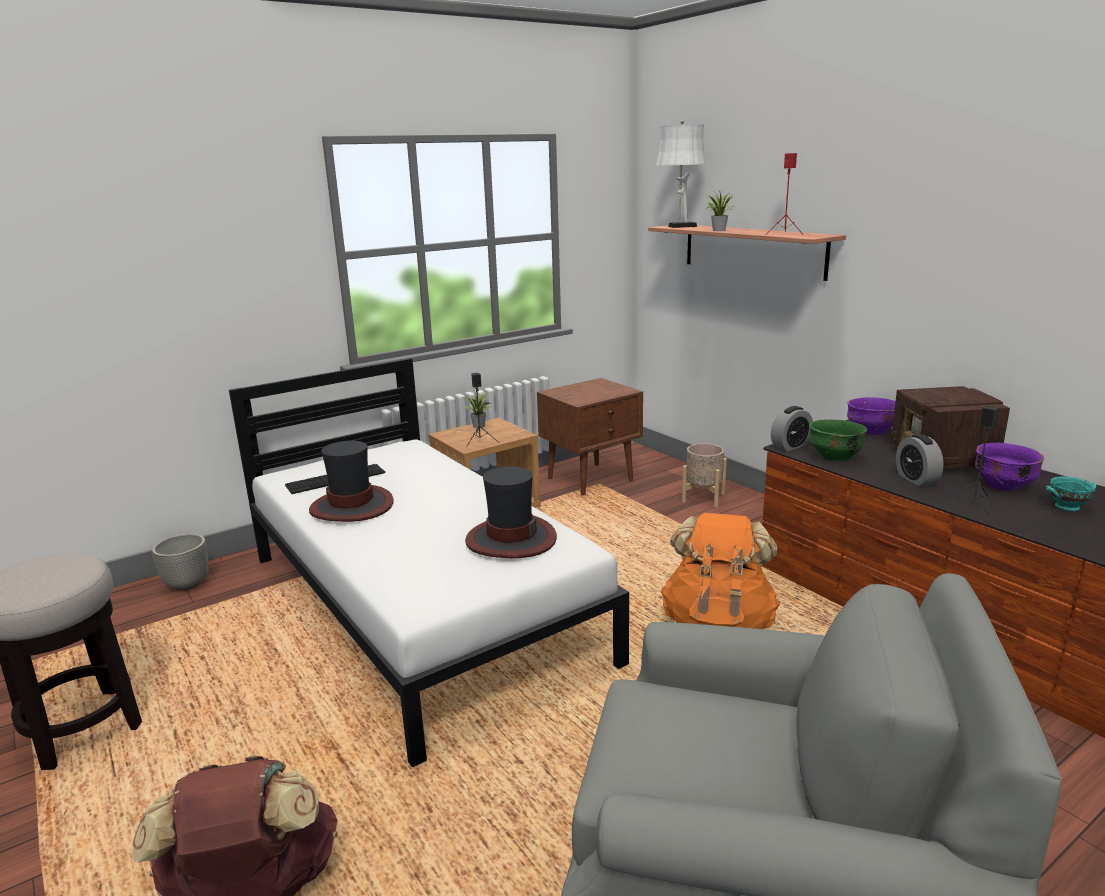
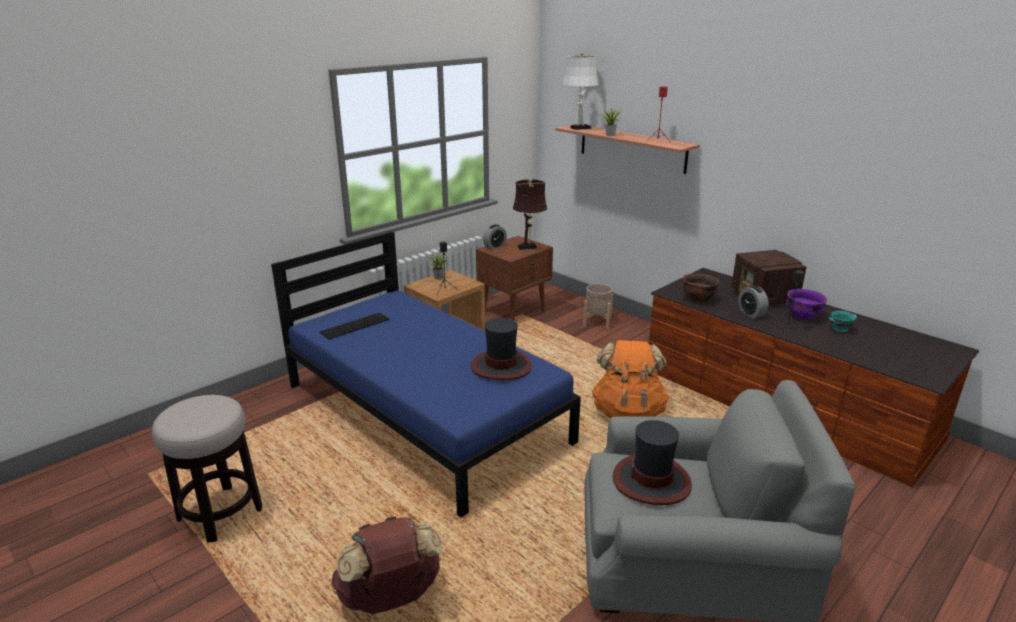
camera: 10 degrees left, 5 degrees up
(188, 584) = (243, 407): planter -> none
(352, 506) = (379, 347): hat -> hat (652, 481)
(421, 606) = (425, 412): white bed -> blue bed
(610, 391) = (529, 247): none -> brown table lamp
(790, 446) = (668, 291): alarm clock -> alarm clock (494, 246)
(834, 457) = (698, 298): green bowl -> brown bowl
(871, 431) = (717, 278): purple bowl -> none

